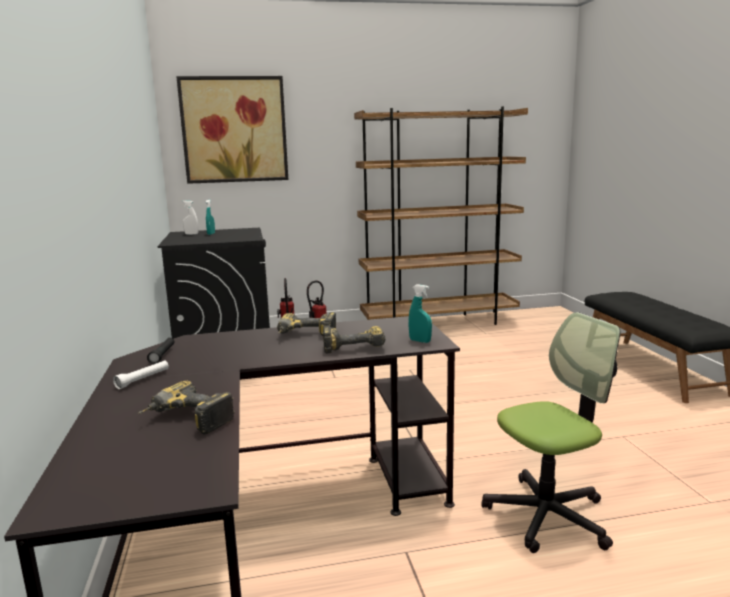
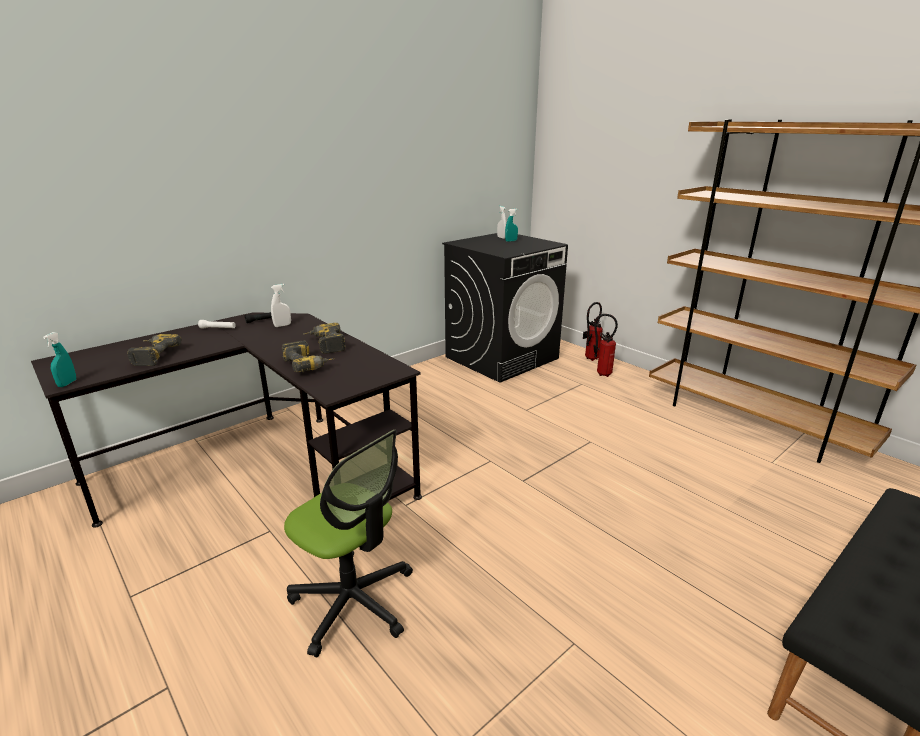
camera: 60 degrees right, 10 degrees up
(204, 348) = (282, 325): none -> white spray bottle
(234, 130) = (591, 137): picture -> none
(420, 341) = (335, 385): turquoise spray bottle -> turquoise spray bottle (67, 383)

